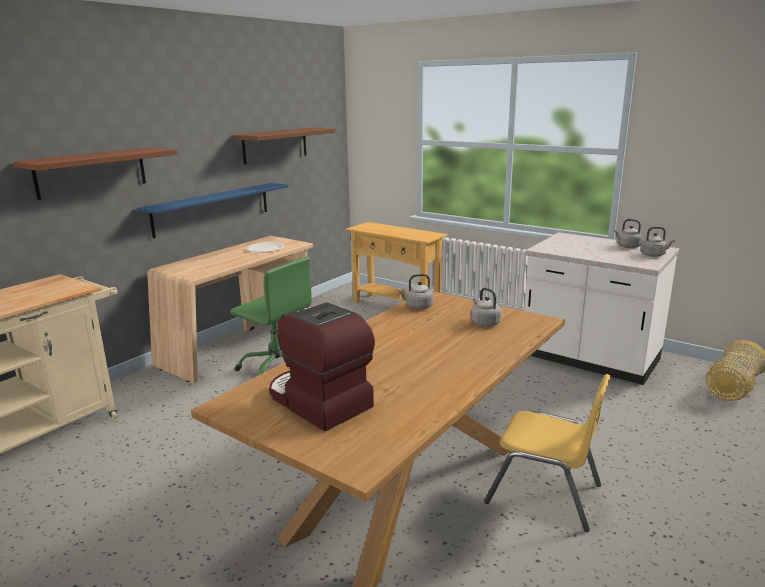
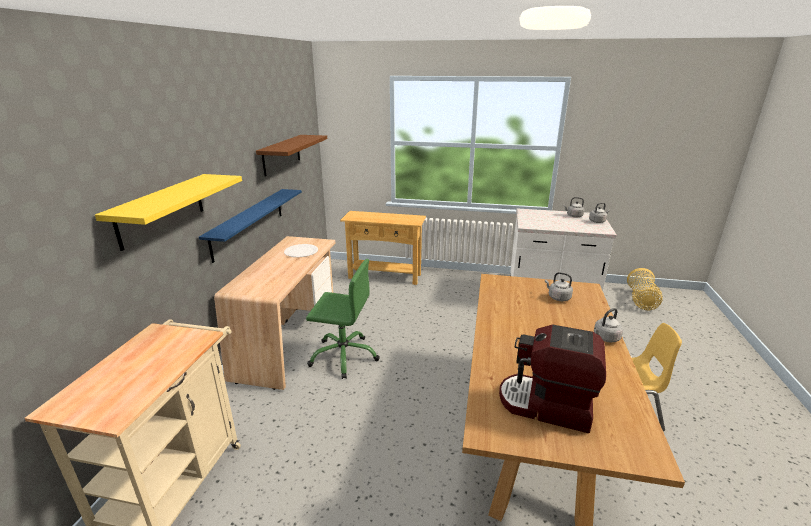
camera: 25 degrees left, 5 degrees up
(91, 172) = (161, 210): brown shelf -> yellow shelf
(417, 307) = (496, 291): grey kettle -> grey kettle (605, 338)

